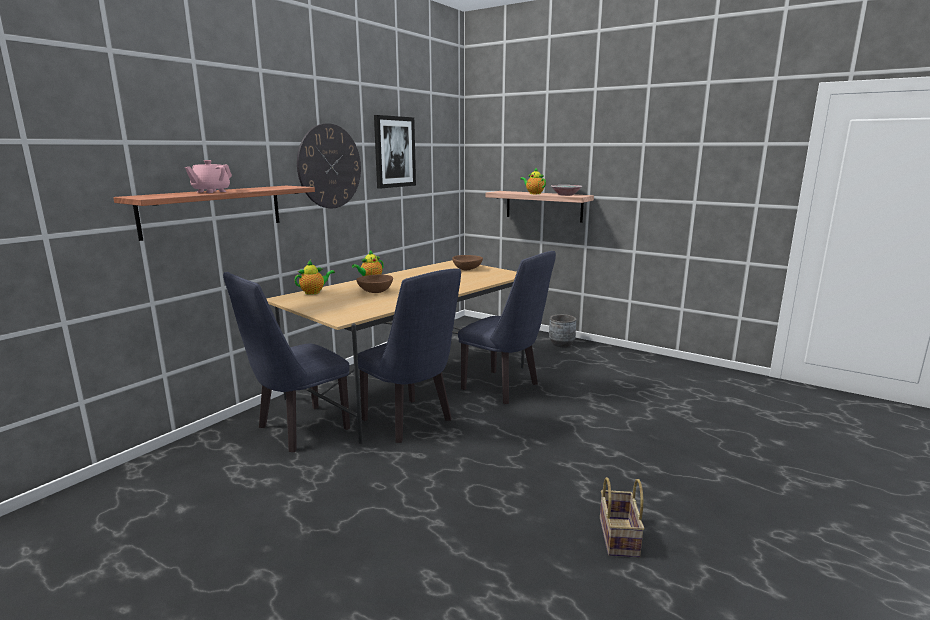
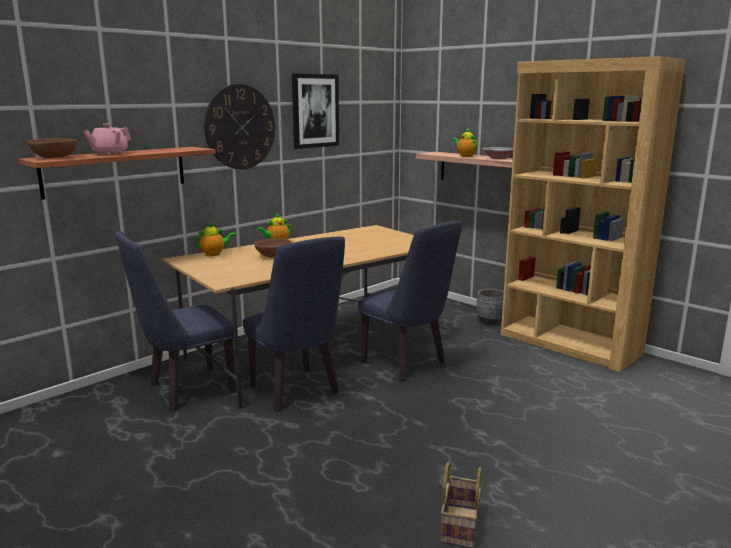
camera: 10 degrees right, 0 degrees up
(467, 269) = (382, 236): brown bowl -> brown bowl (54, 158)
(638, 360) = (569, 344): none -> brown bookcase

